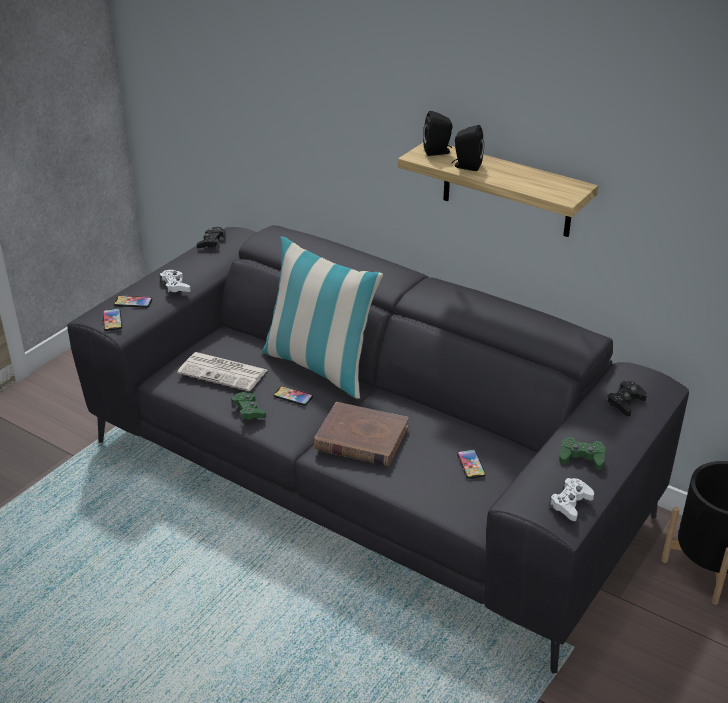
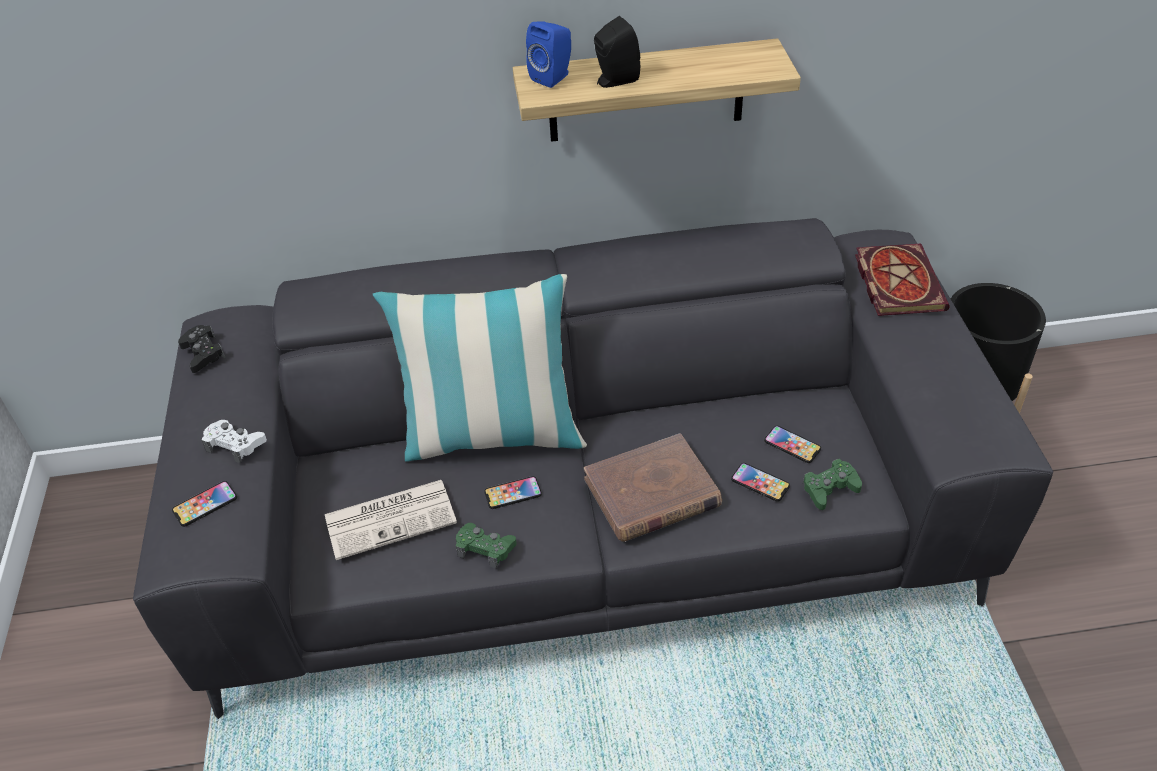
camera: 40 degrees left, 10 degrees up
(112, 320) = (211, 550): phone -> phone (760, 483)
(438, 152) = (553, 77): black speaker -> blue speaker
(570, 503) = (1001, 424): white game controller -> none
(581, 458) = (942, 367): green game controller -> green game controller (830, 488)
(625, 402) = (896, 281): black game controller -> book

